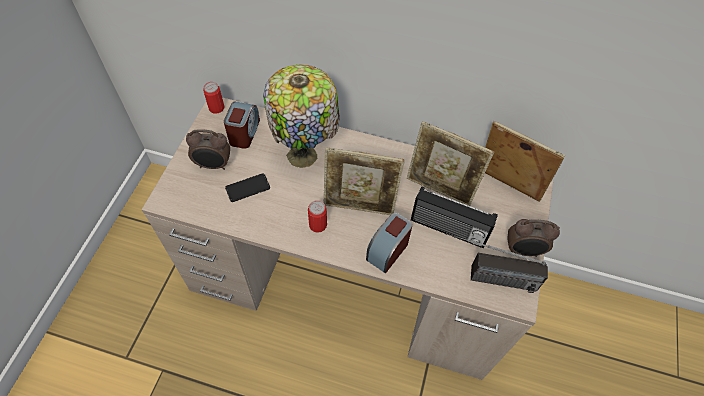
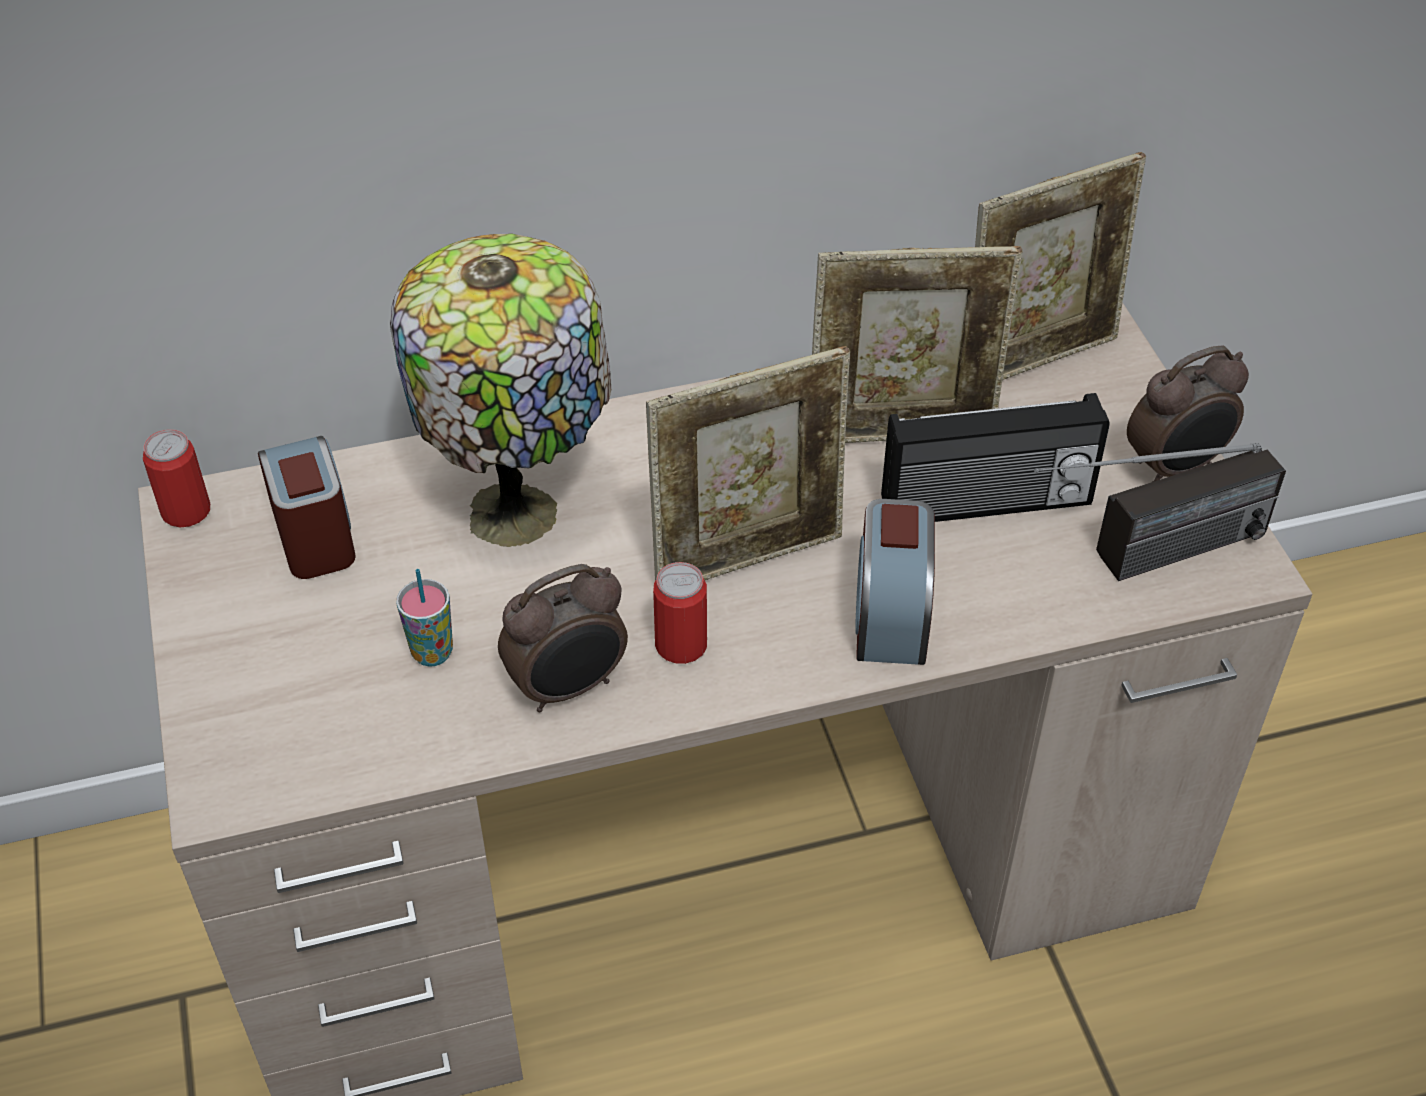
camera: 30 degrees left, 10 degrees down
(213, 165) = (293, 646): alarm clock -> alarm clock (569, 687)
(248, 188) = (432, 653): phone -> cup
(506, 186) = (1037, 358): picture frame -> picture frame turned 150 degrees clockwise

